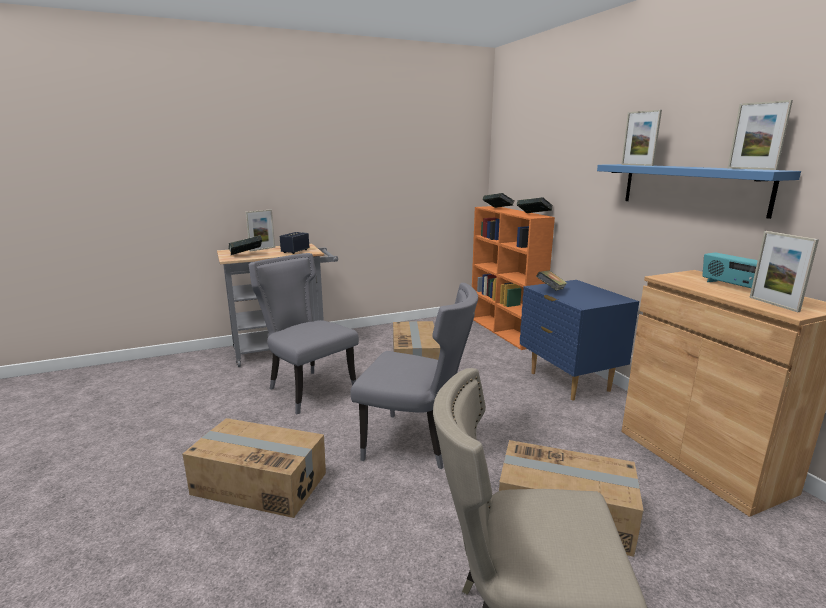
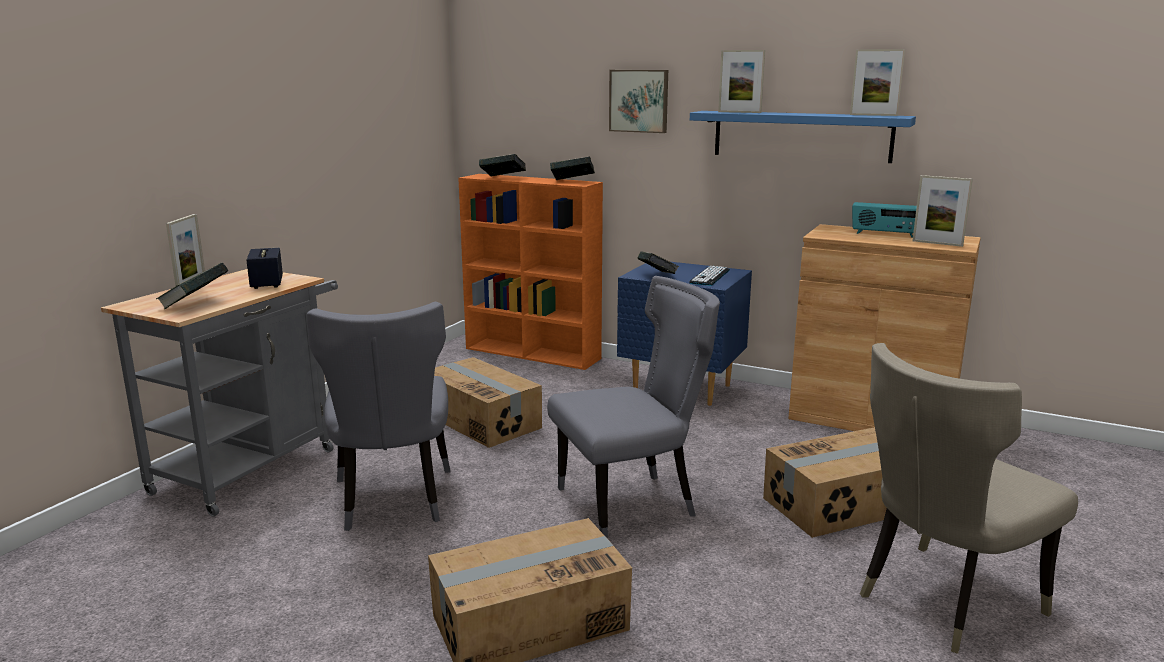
camera: 40 degrees left, 0 degrees up
(308, 389) = (393, 502): grey chair -> grey chair turned 105 degrees counterclockwise
(582, 156) = (639, 101): none -> picture
(591, 298) = (710, 276): none -> keyboard

